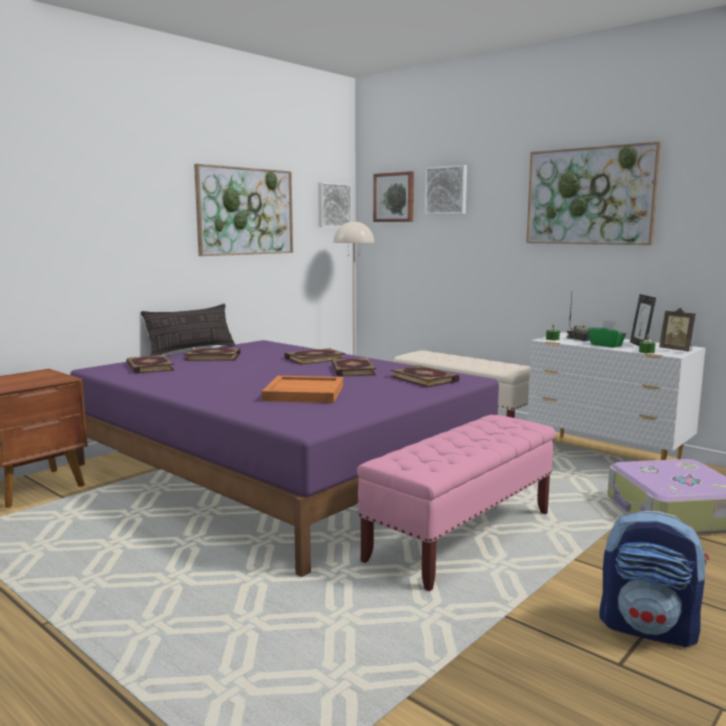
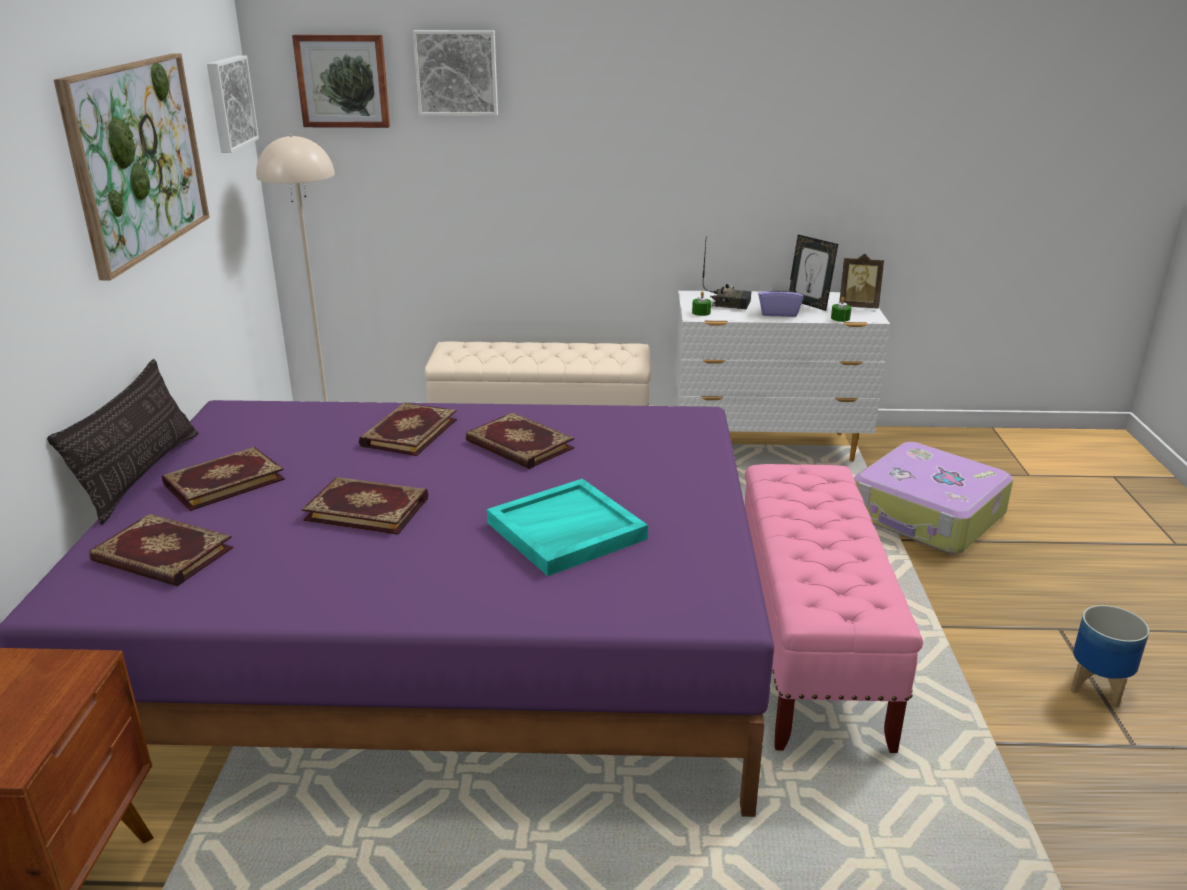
camera: 40 degrees left, 15 degrees up
(303, 393) = (566, 532): orange tray -> turquoise tray
(425, 379) = (648, 436): book -> book (367, 508)
(590, 196) = (711, 92): picture -> none
(606, 345) = (778, 313): green tissue box -> purple tissue box
(649, 628) = (1097, 687): backpack -> planter

